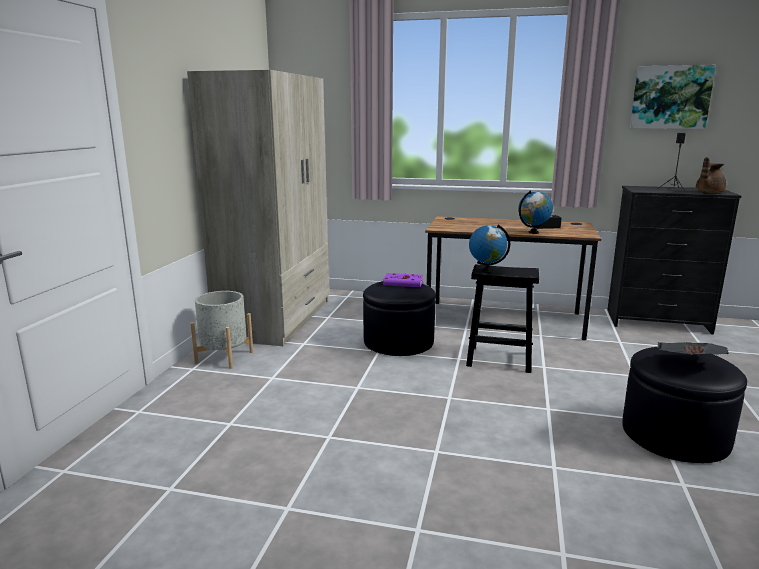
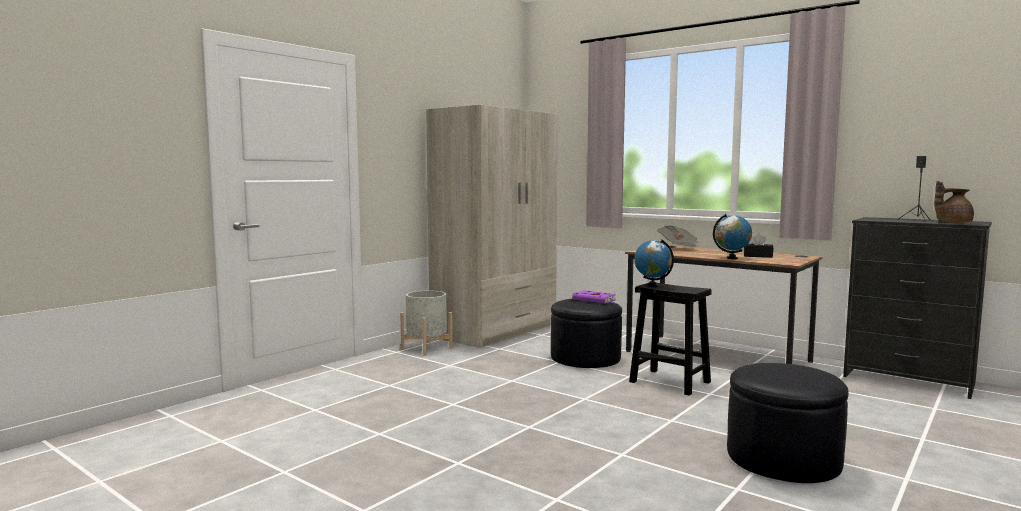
camera: 25 degrees right, 10 degrees down
(670, 97) = (916, 118): picture -> none
(688, 365) = (781, 375): newspaper -> newspaper (678, 248)

